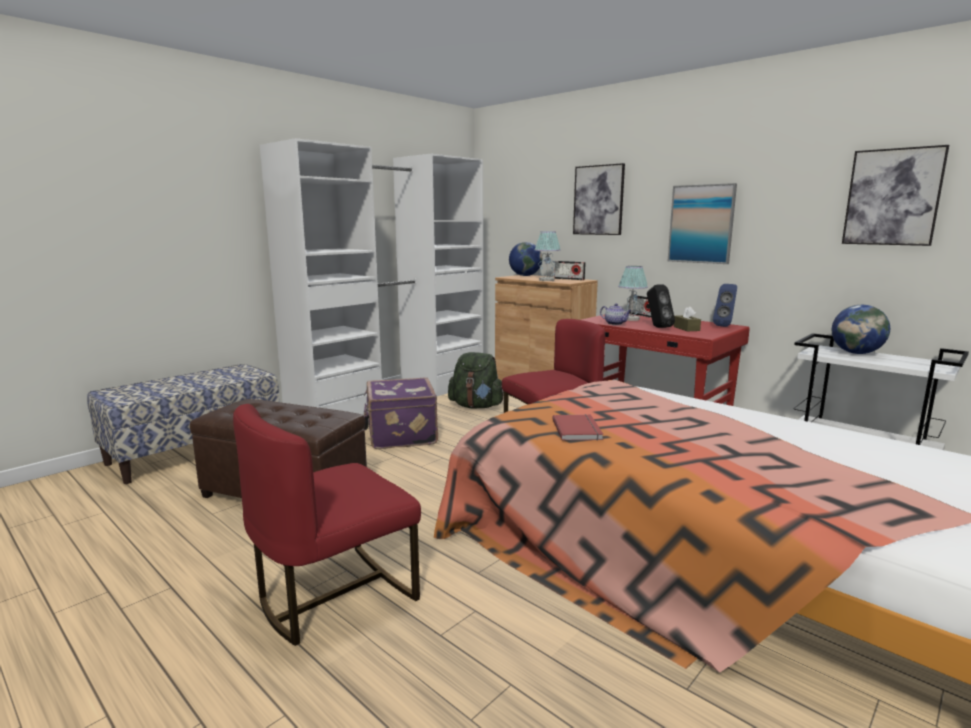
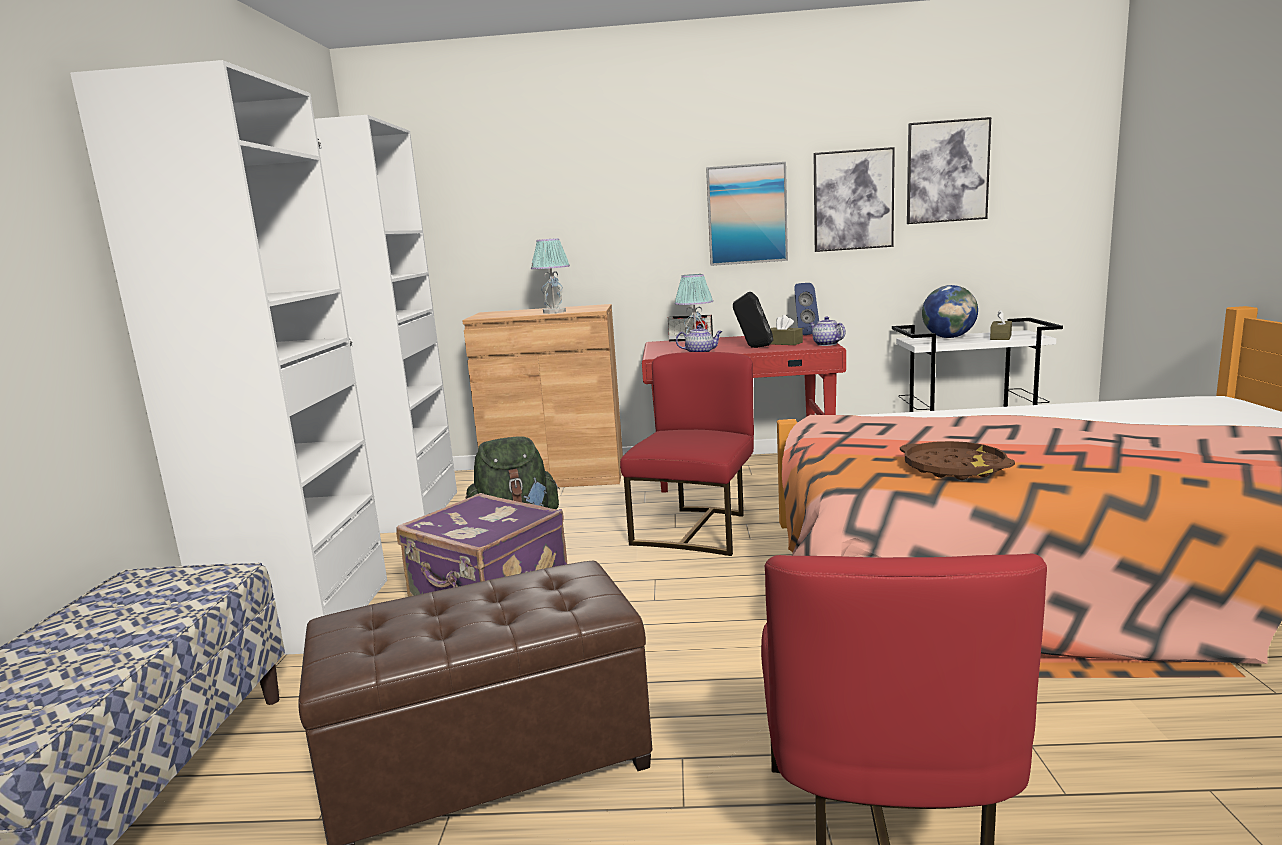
camera: 40 degrees left, 0 degrees up
(525, 275) = (494, 313): globe -> none
(569, 279) = (574, 307): radio -> none
(578, 429) = (954, 468): red book -> brown tray
(598, 200) = (593, 191): picture -> picture (853, 200)
(708, 335) = (826, 344): none -> teapot
(903, 363) = (1000, 337): none -> brown tissue box

